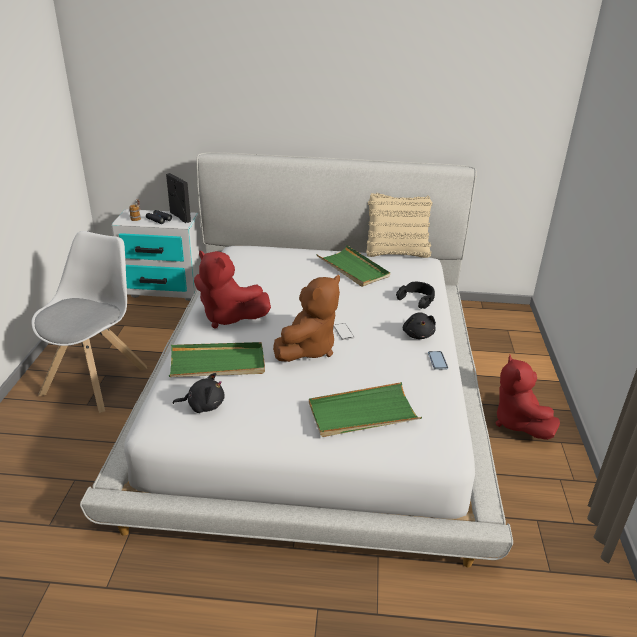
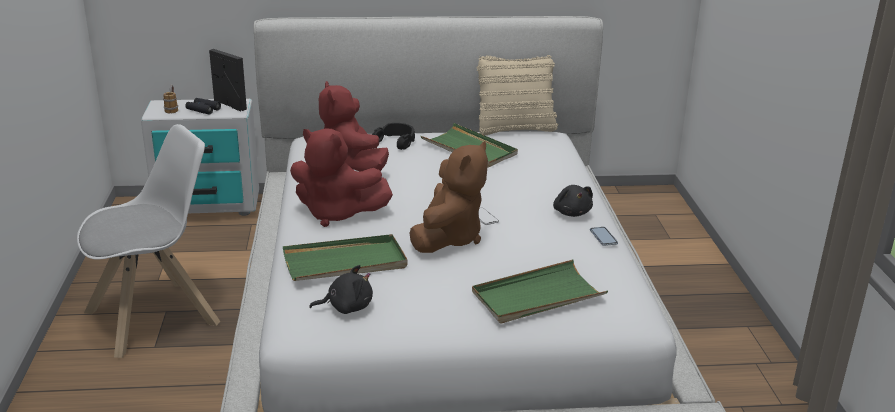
camera: 10 degrees left, 5 degrees down
(97, 379) = (156, 317): chair -> chair turned 45 degrees clockwise
(417, 299) = (557, 176): black headphones -> black headphones (395, 141)
(517, 422) = (693, 311): red plush toy -> red plush toy (352, 167)

